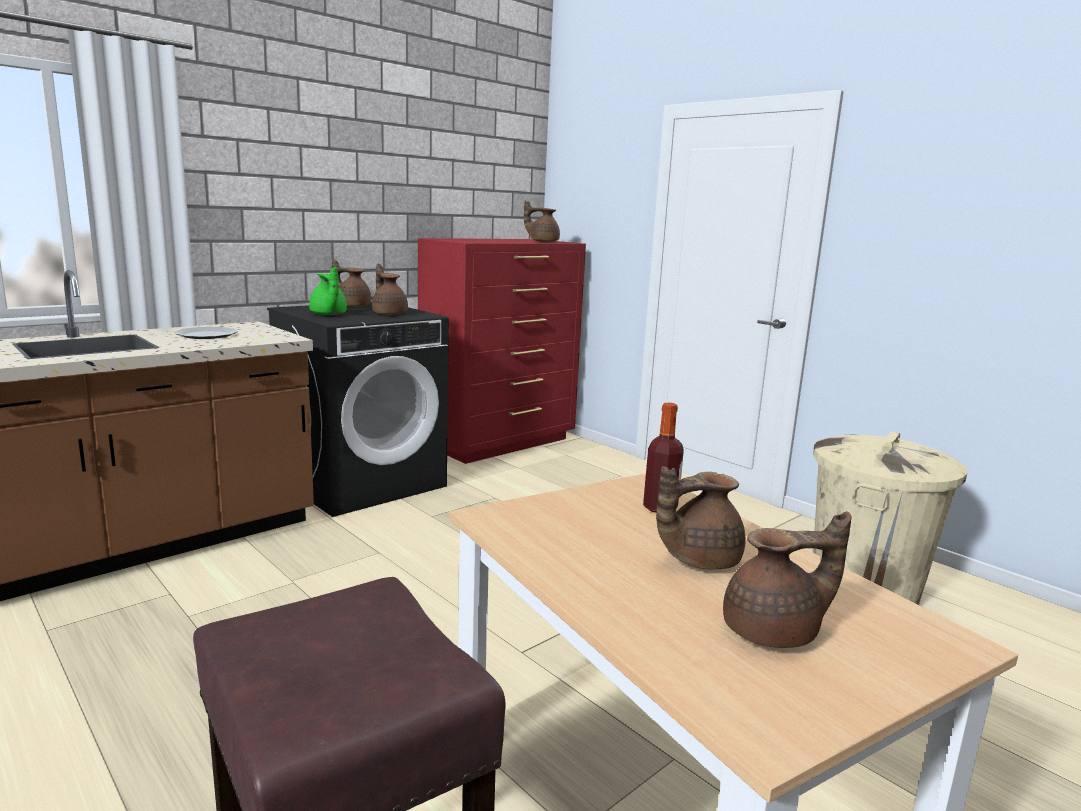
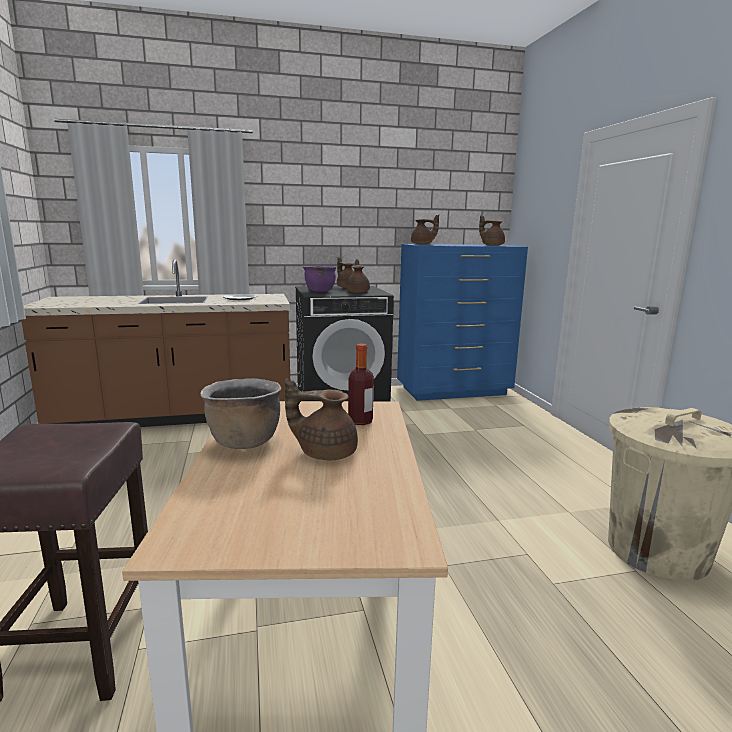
camera: 30 degrees right, 0 degrees up
(328, 315) = (319, 291): green teapot -> purple cooking pot
(500, 442) = (454, 391): red dresser -> blue dresser
(579, 568) = (243, 441): none -> brown cooking pot
(774, 632) = (289, 501): brown teapot -> brown teapot (422, 244)

